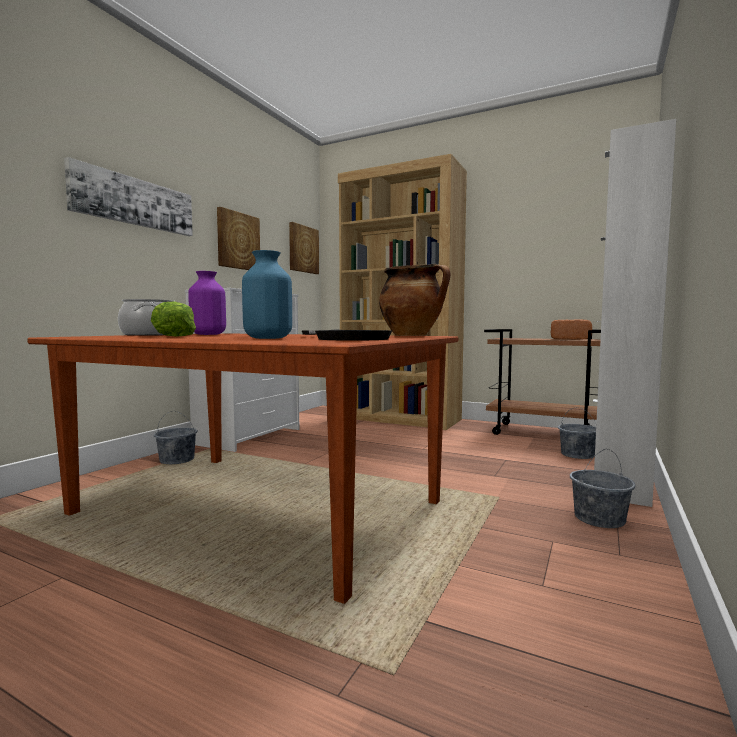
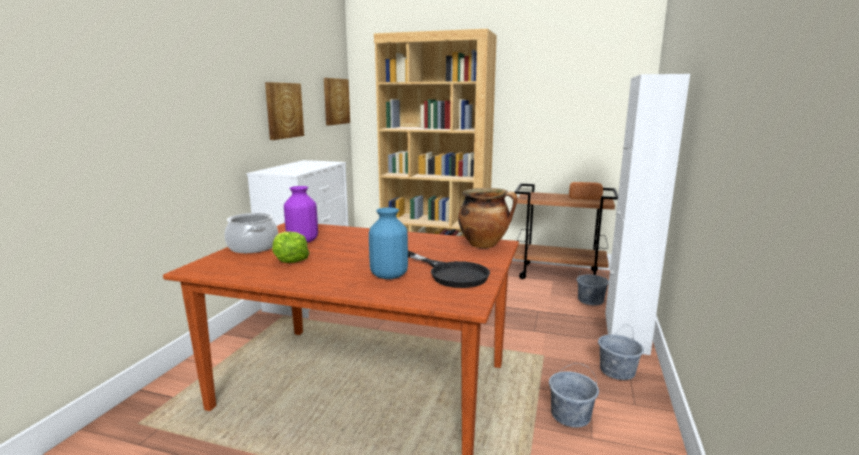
camera: 10 degrees left, 10 degrees up
(134, 202) = (199, 99): picture -> none
(177, 460) = (261, 333): grey bucket -> grey bucket (571, 415)

